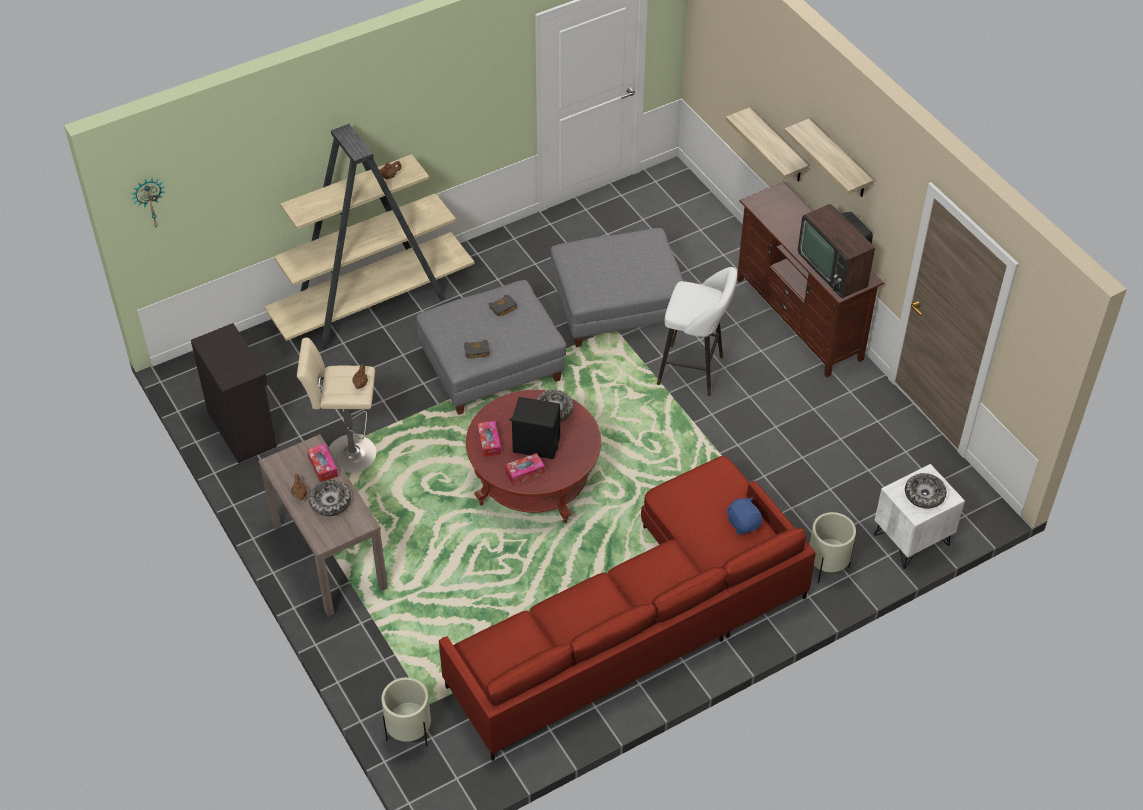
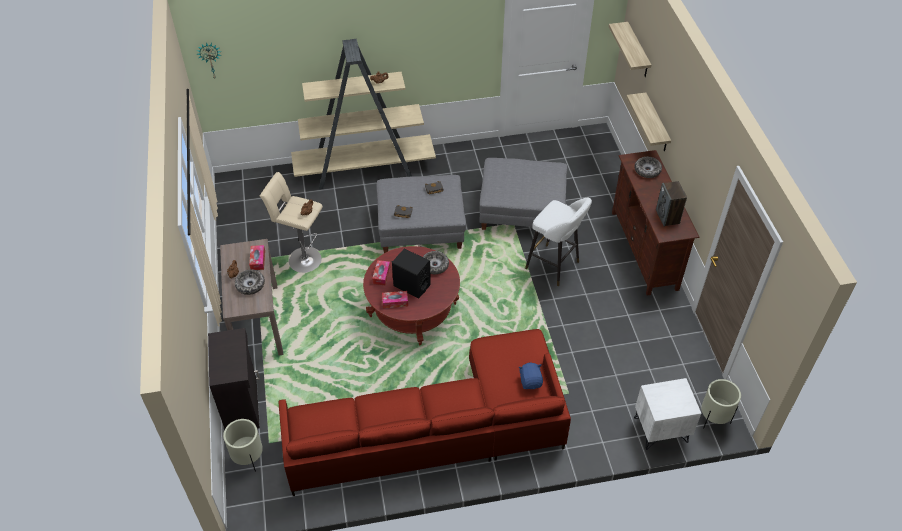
camera: 20 degrees right, 0 degrees up
(243, 428) = (246, 225): black cabinet -> black cabinet (242, 404)
(827, 567) = (589, 431): beige planter -> beige planter (713, 418)
(835, 267) = (667, 217): television -> speaker
(838, 160) = (688, 139): shelf -> shelf (637, 51)
(924, 495) = (671, 399): bowl -> bowl (647, 170)

